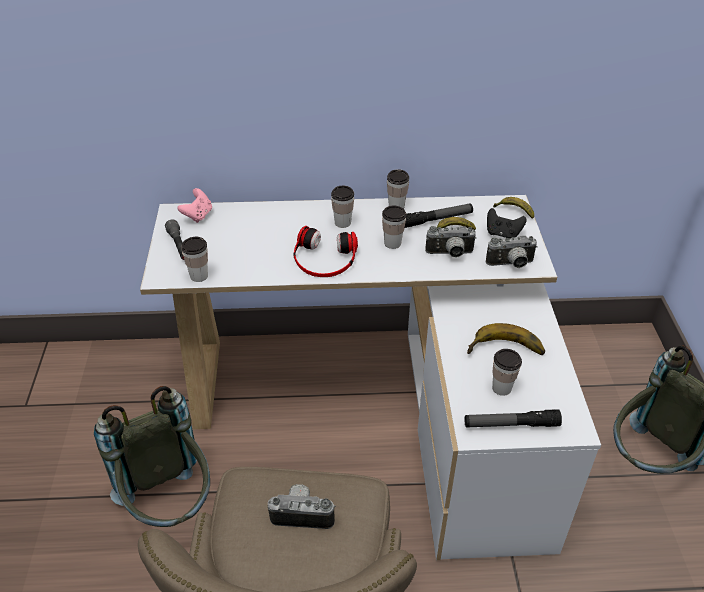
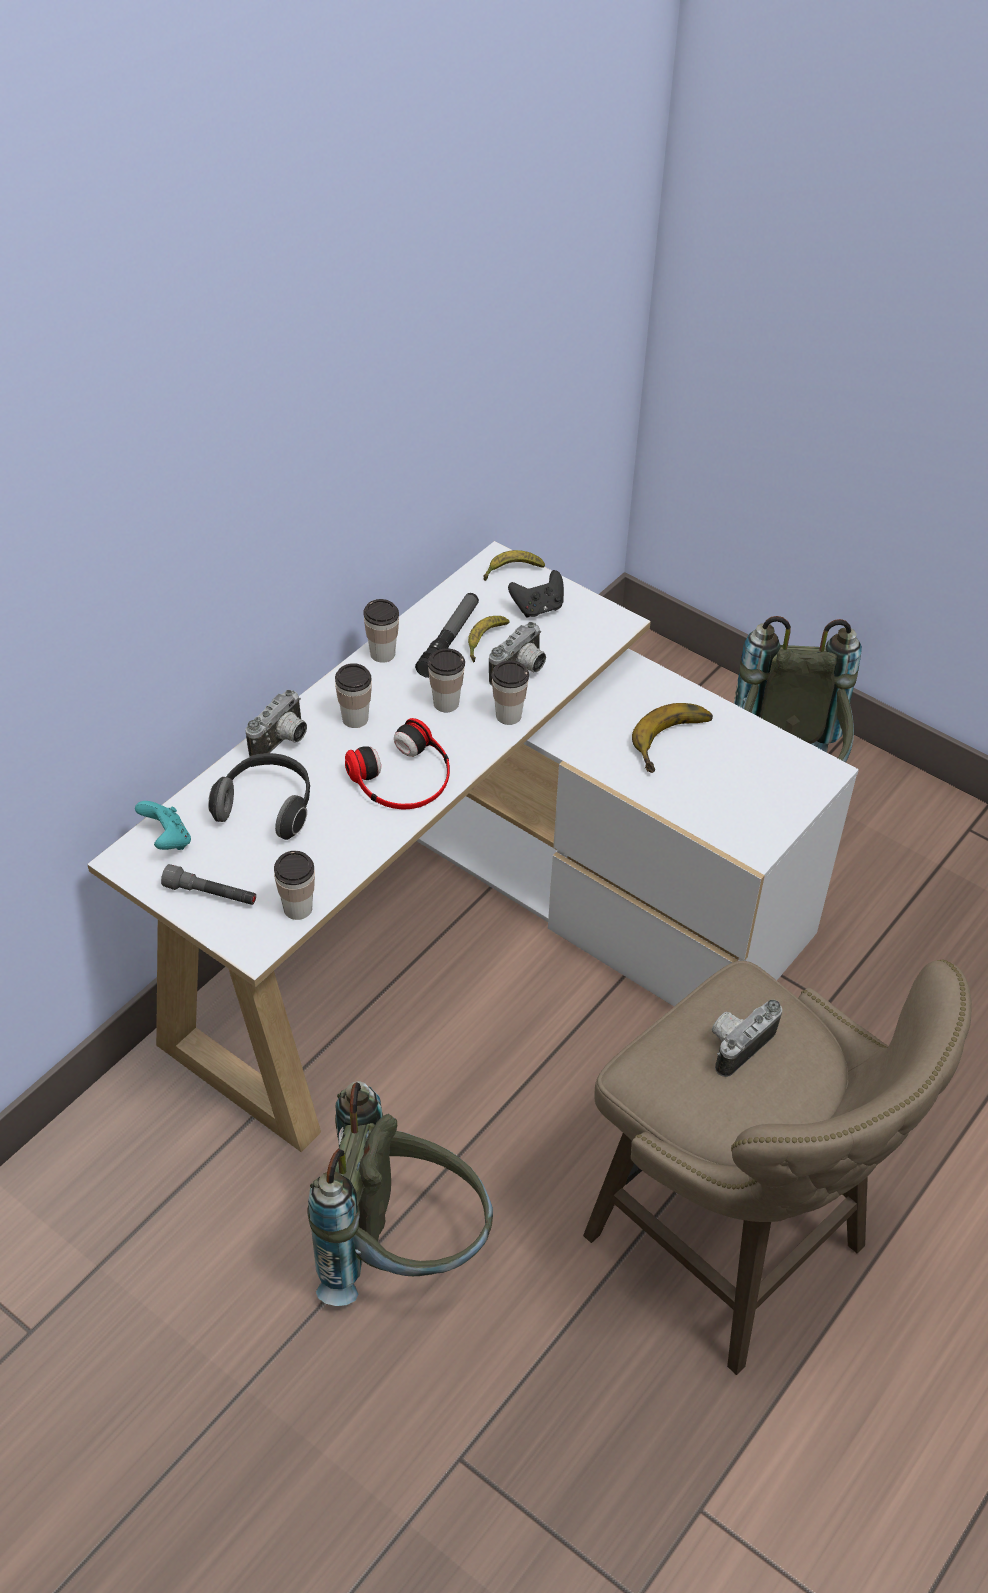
camera: 50 degrees left, 5 degrees up
(198, 215) = (167, 840): pink game controller -> turquoise game controller
(252, 230) = (267, 807): none -> headphones
(501, 388) = (720, 783): cup -> cup (508, 715)
(511, 265) = (594, 639): camera -> camera (283, 742)
(511, 424) = (773, 812): flashlight -> none

